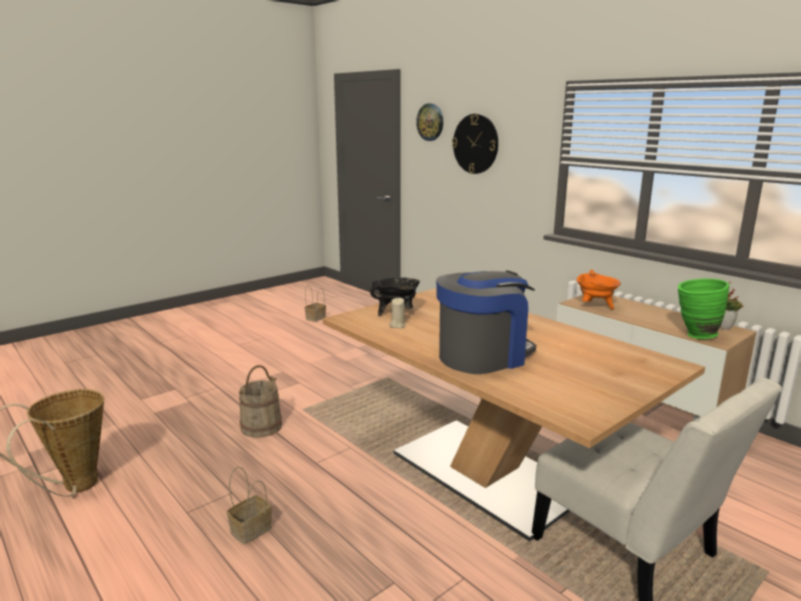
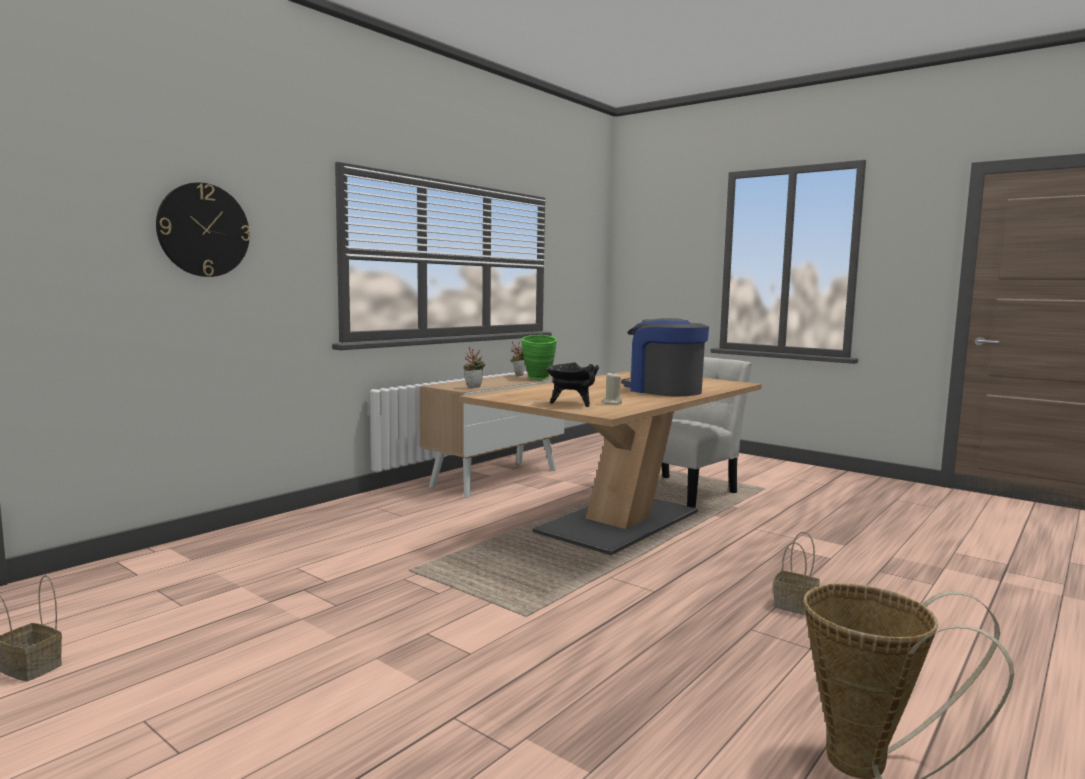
camera: 100 degrees left, 10 degrees down
(261, 426) = (590, 639): beige bucket -> none
(430, 122) = (84, 185): wall clock -> none
(595, 306) = (474, 387): orange cooking pot -> potted plant

